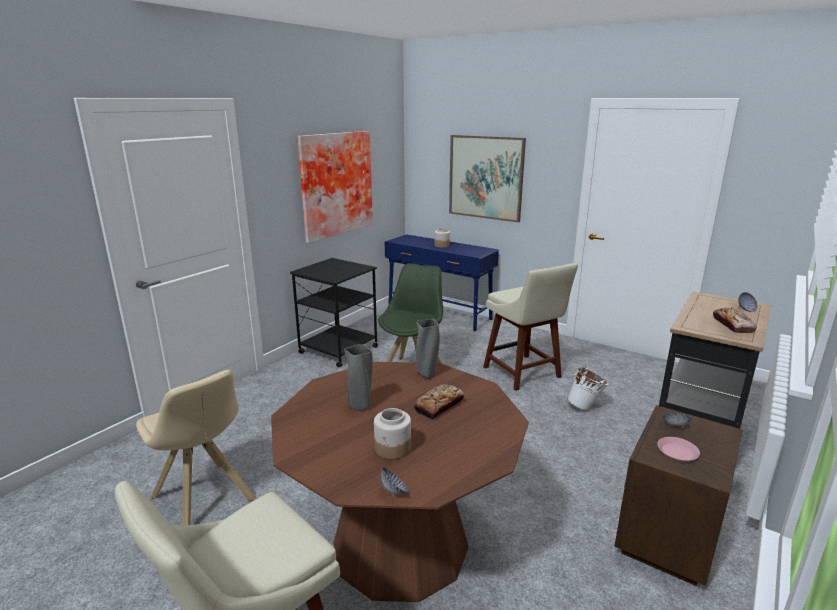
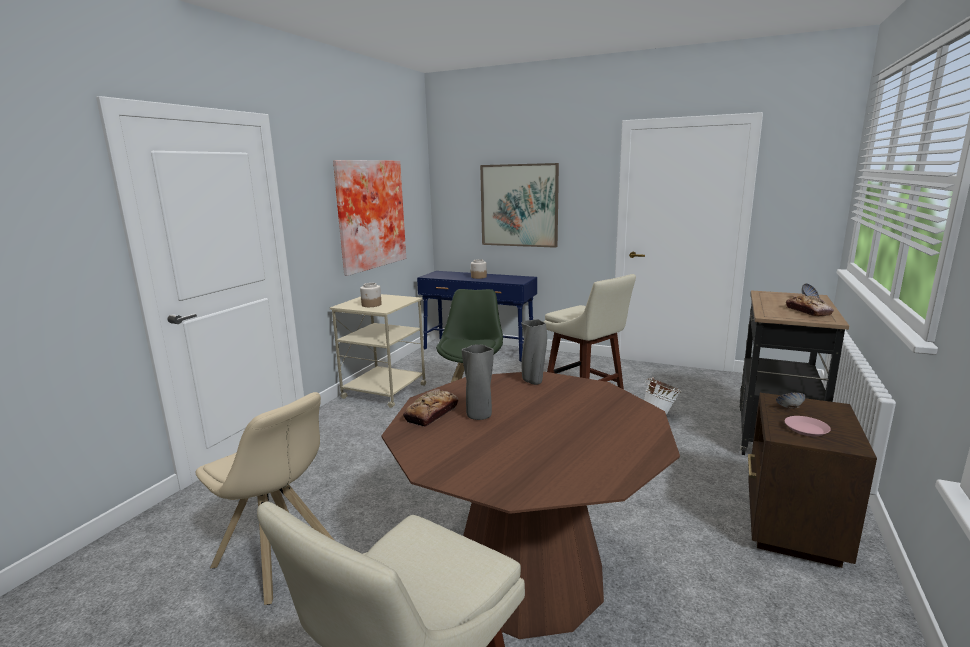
camera: 10 degrees left, 5 degrees down
(339, 349) = (385, 390): black cart -> beige cart
(393, 448) = (539, 450): jar -> jar (371, 305)
(394, 491) = (567, 489): bowl -> none
(439, 406) = (564, 407): bread -> bread (431, 414)

